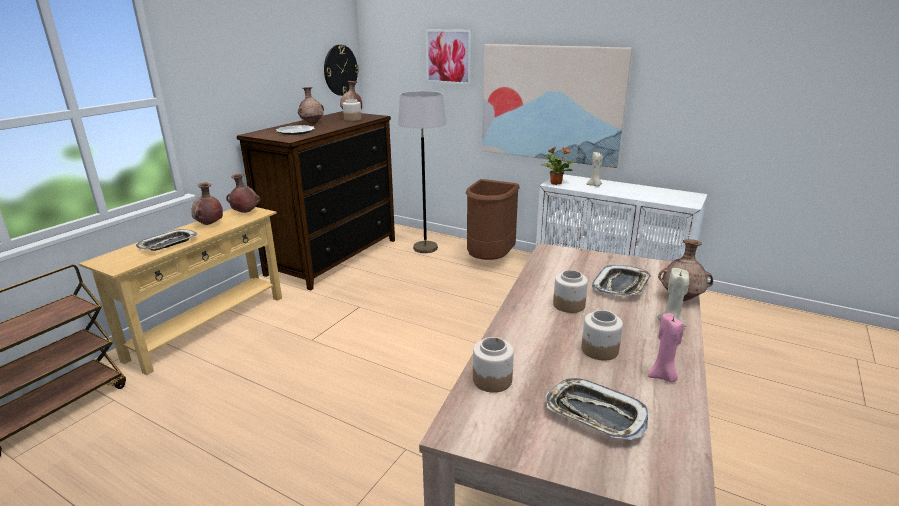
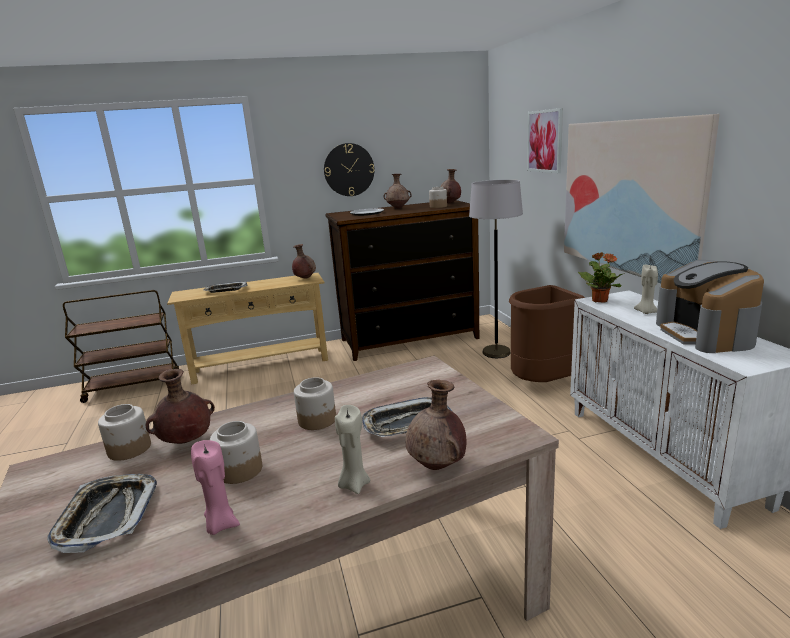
camera: 45 degrees right, 5 degrees down
(209, 224) = (270, 282): brown vase -> brown vase (186, 442)
(340, 70) = (457, 159): wall clock -> wall clock (349, 170)
(645, 192) = (705, 334): none -> coffee machine

